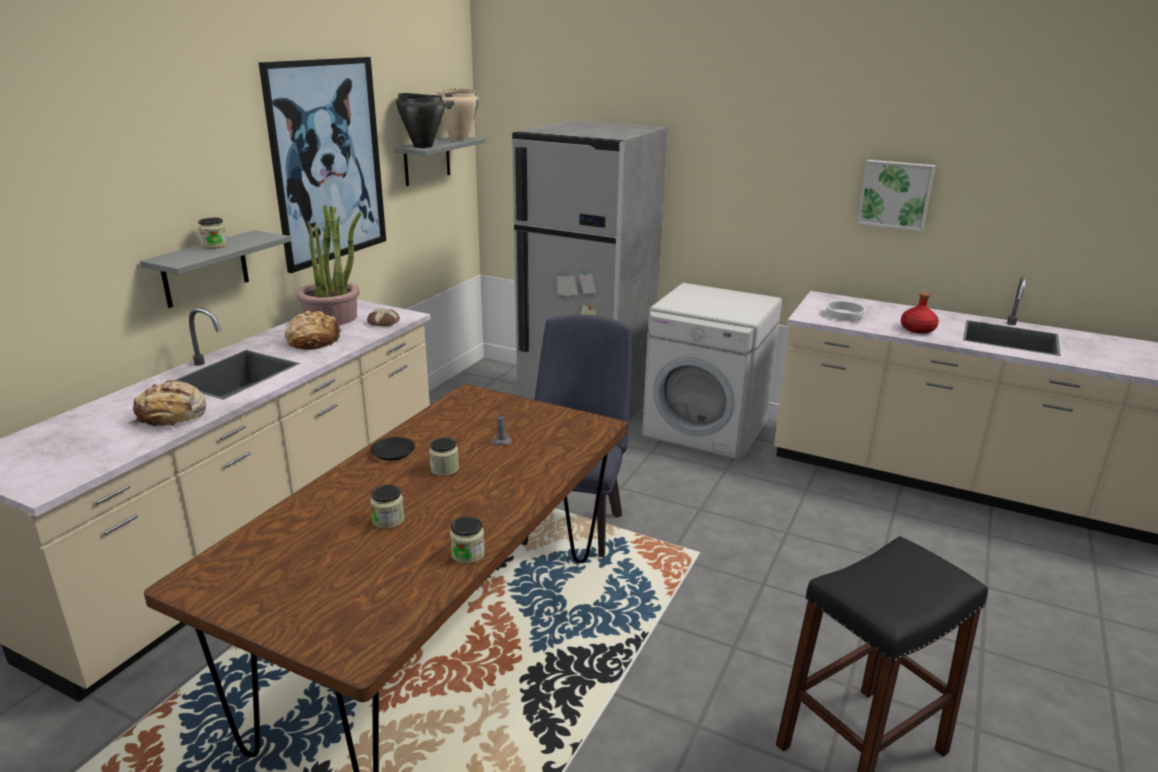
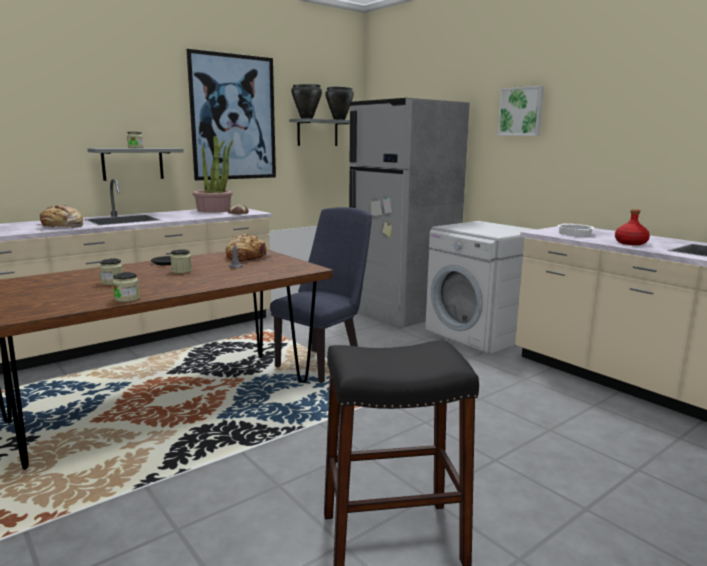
camera: 25 degrees right, 10 degrees down
(313, 340) = (186, 215): bread -> bread (246, 257)
(459, 139) = (339, 119): beige cooking pot -> black cooking pot
(895, 194) = (633, 137): picture -> picture (521, 111)

